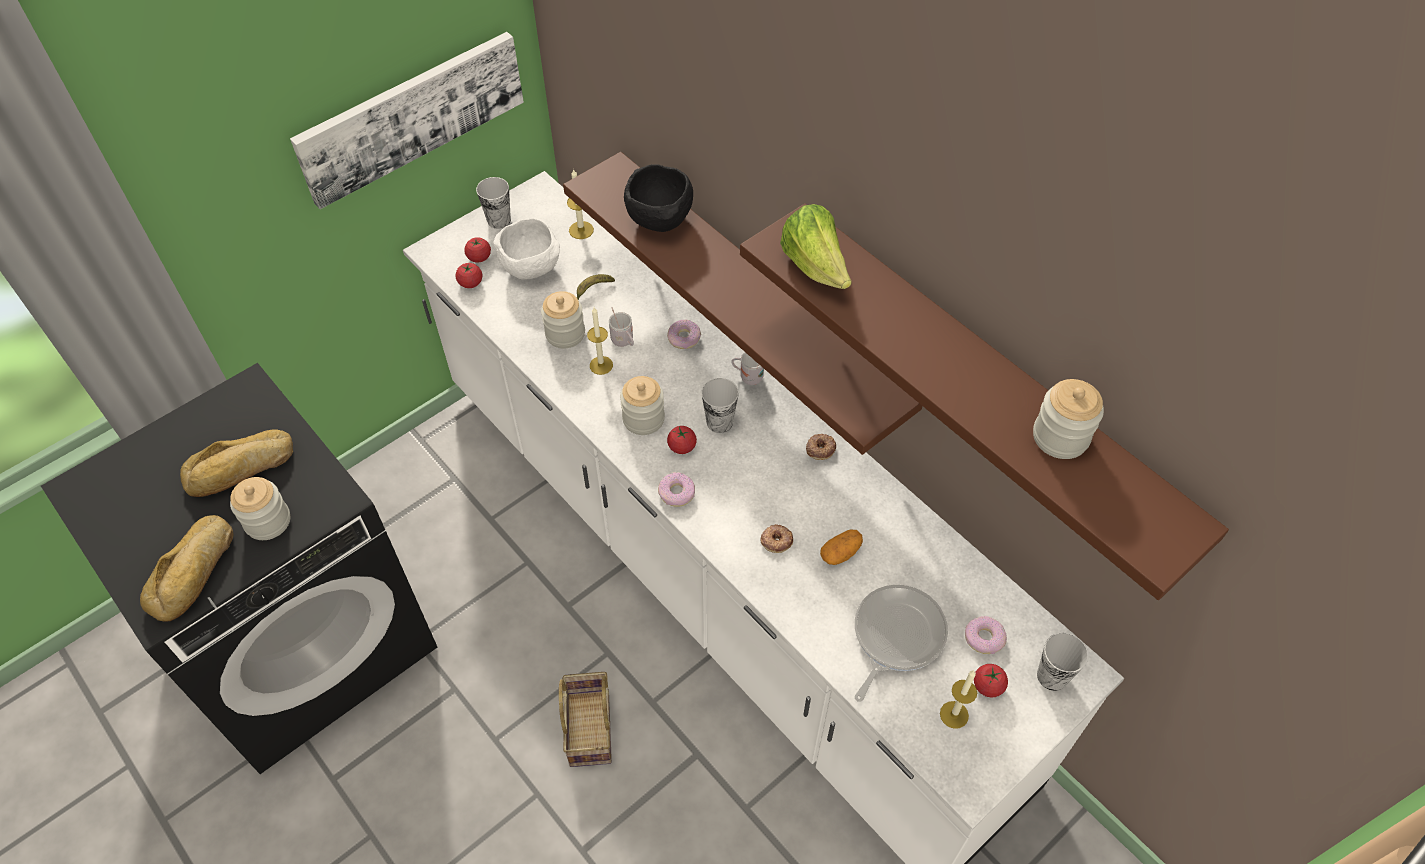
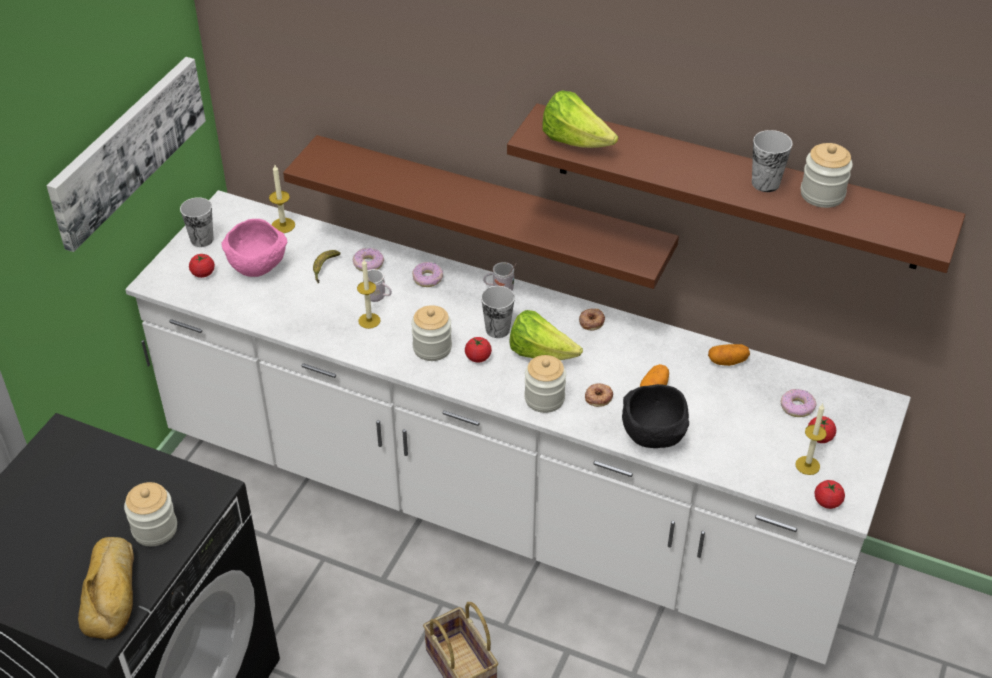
camera: 25 degrees left, 10 degrees down
(241, 470) = (100, 499): bread -> none
(470, 283) = (208, 295): tomato -> tomato (827, 502)
(533, 268) = (258, 267): white bowl -> pink bowl
(565, 334) = (321, 307): jar -> jar (544, 398)
(661, 221) = (387, 175): black bowl -> black bowl (655, 437)
(676, 493) = (495, 392): donut -> donut (368, 264)
(747, 466) = (540, 353): none -> lettuce
(895, 636) = (732, 429): frying pan -> none
(938, 552) = (727, 361): none -> potato
(1052, 676) = (860, 414): cup -> cup (765, 183)

